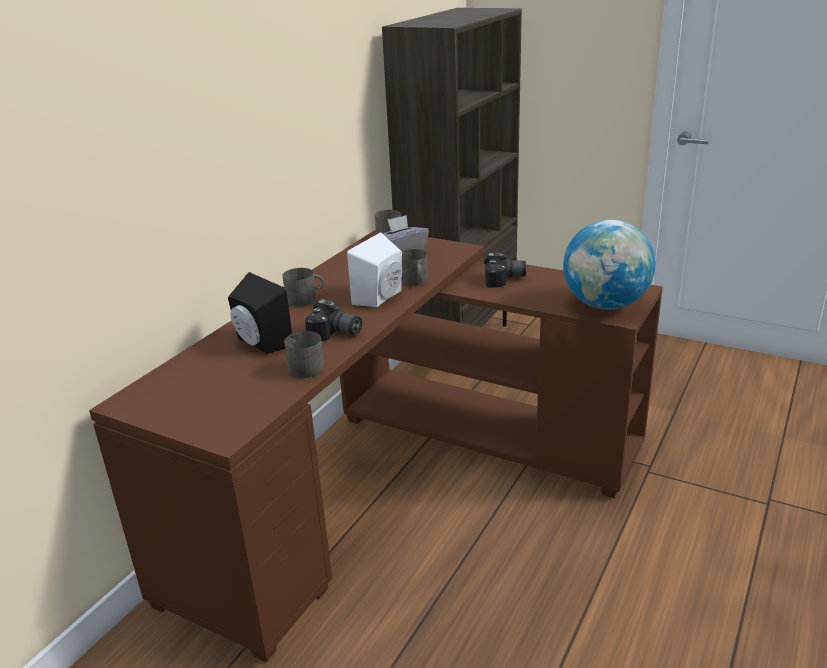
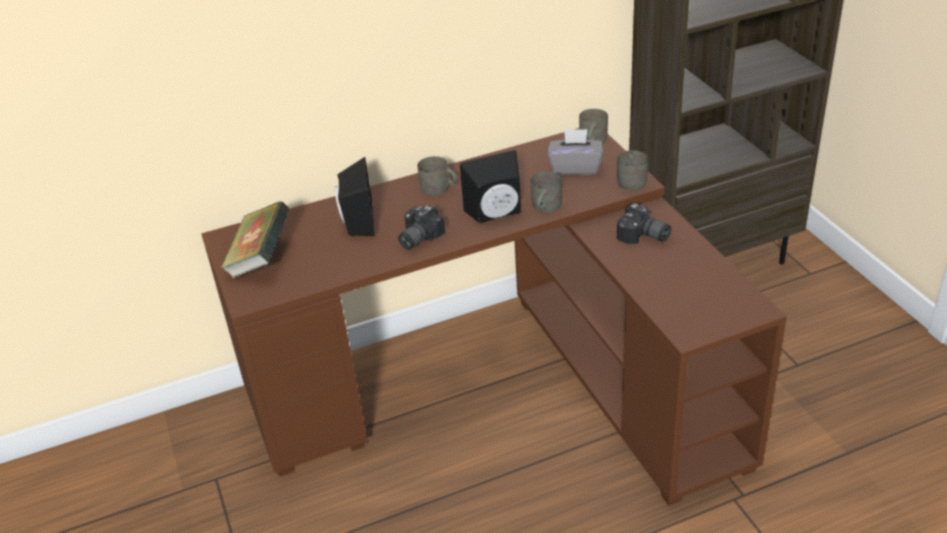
camera: 40 degrees right, 10 degrees up
(194, 403) = (260, 259): none -> book
(304, 367) = (359, 261): grey mug -> grey mug (632, 180)
(335, 334) = (417, 238): camera -> camera turned 60 degrees clockwise
(382, 298) = (496, 214): white speaker -> black speaker
(605, 305) = (694, 311): globe -> none

